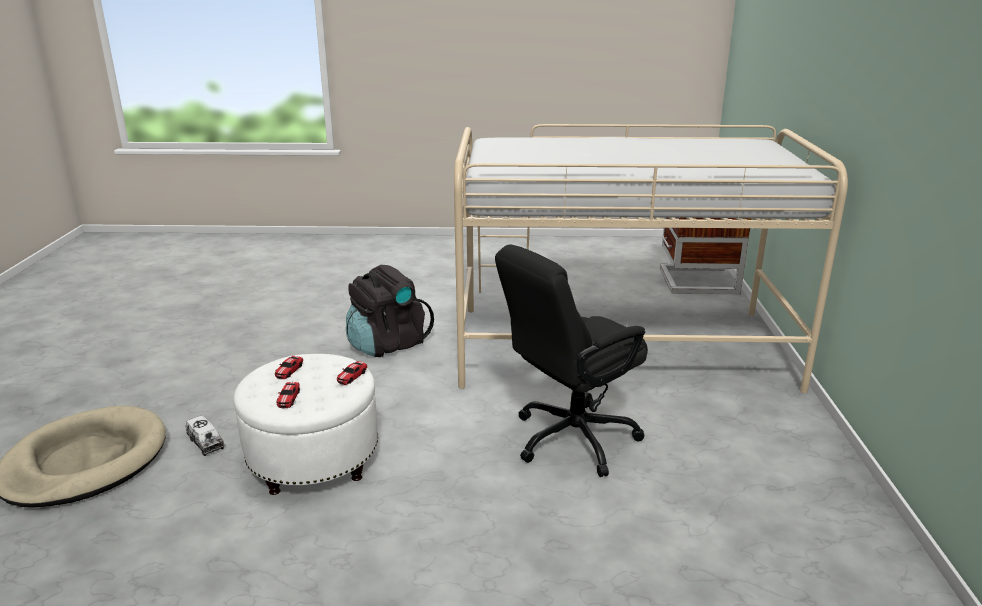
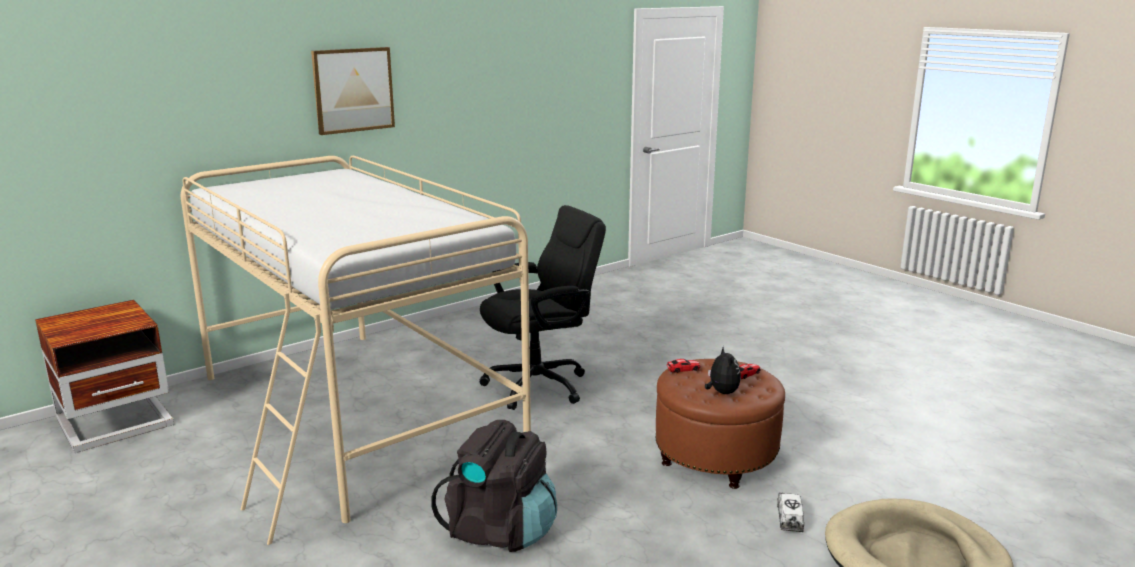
camera: 130 degrees left, 5 degrees down
(289, 370) = (721, 392): toy car -> plush toy
(313, 460) = (715, 458): white ottoman -> brown ottoman
(570, 442) = (541, 385): black office chair -> black office chair turned 45 degrees counterclockwise
(884, 88) = (353, 90): none -> picture

